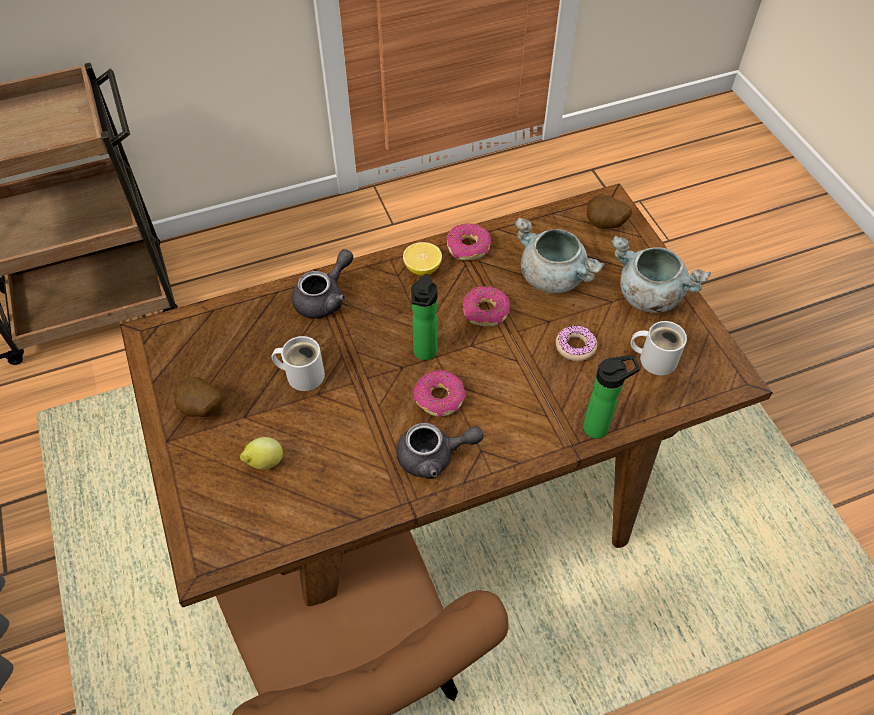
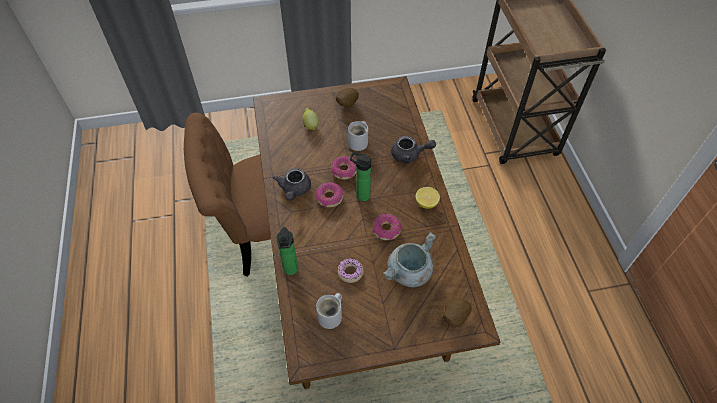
camera: 100 degrees right, 0 degrees up
(325, 298) = (410, 155): grey teapot -> grey teapot turned 45 degrees counterclockwise
(468, 247) = (441, 230): donut -> donut (344, 171)
(647, 295) = (384, 327): grey cooking pot -> none

